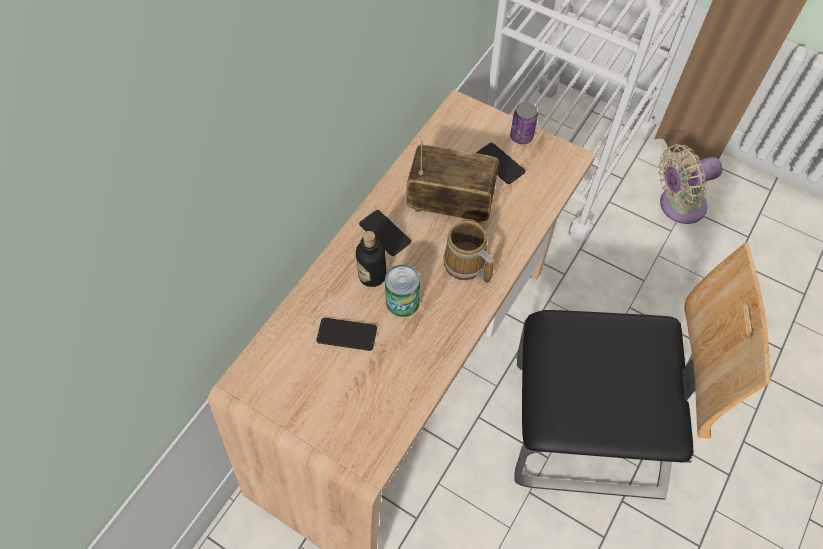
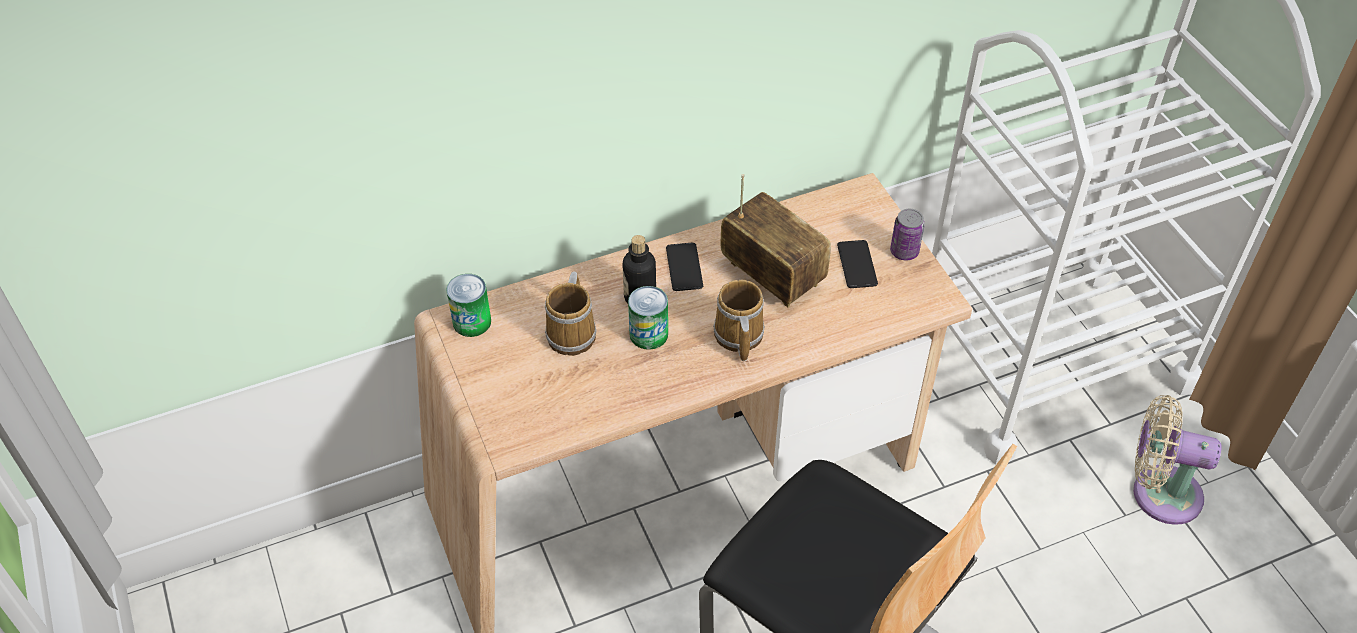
camera: 35 degrees right, 10 degrees down
(260, 373) = (472, 322): none -> can
(347, 334) = (573, 333): phone -> mug

